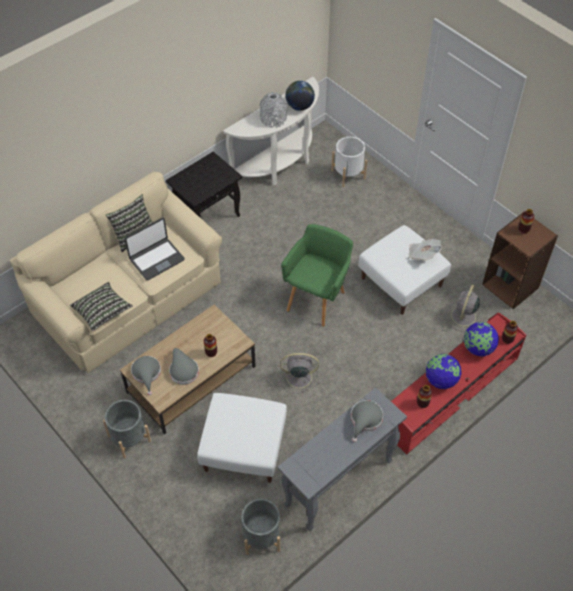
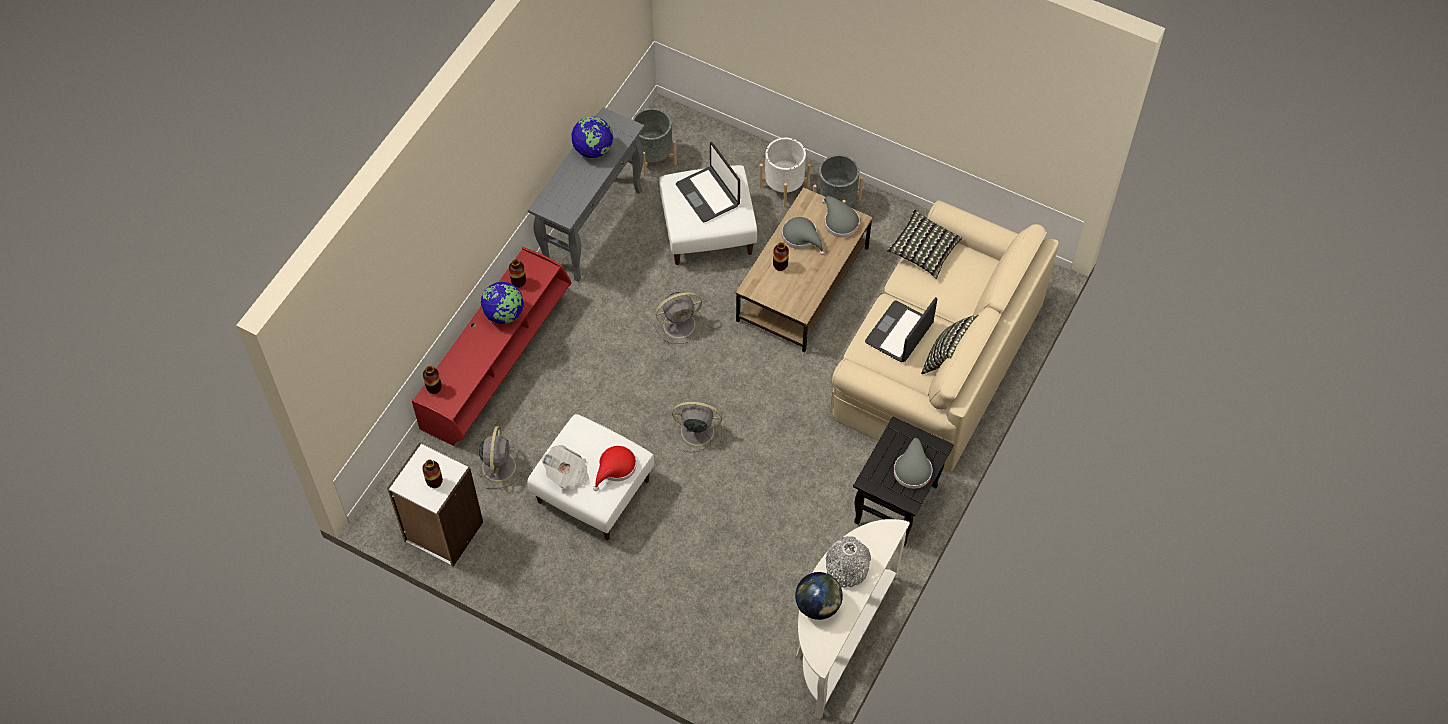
camera: 160 degrees right, 5 degrees up
(239, 430) = (708, 194): none -> laptop
(317, 299) = (695, 431): green armchair -> grey fan
(348, 174) = (727, 652): white planter -> white planter (784, 186)
(365, 420) = (570, 192): grey hat -> grey hat (912, 469)
(389, 249) = (615, 468): none -> red hat
(478, 348) = (468, 366): globe -> globe (593, 150)
(511, 286) = (443, 532): brown bookcase -> white bookcase

